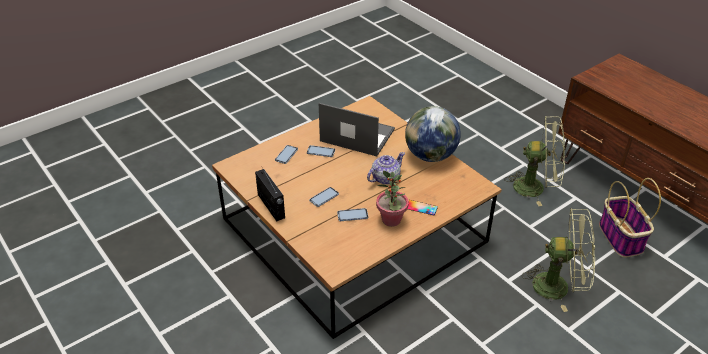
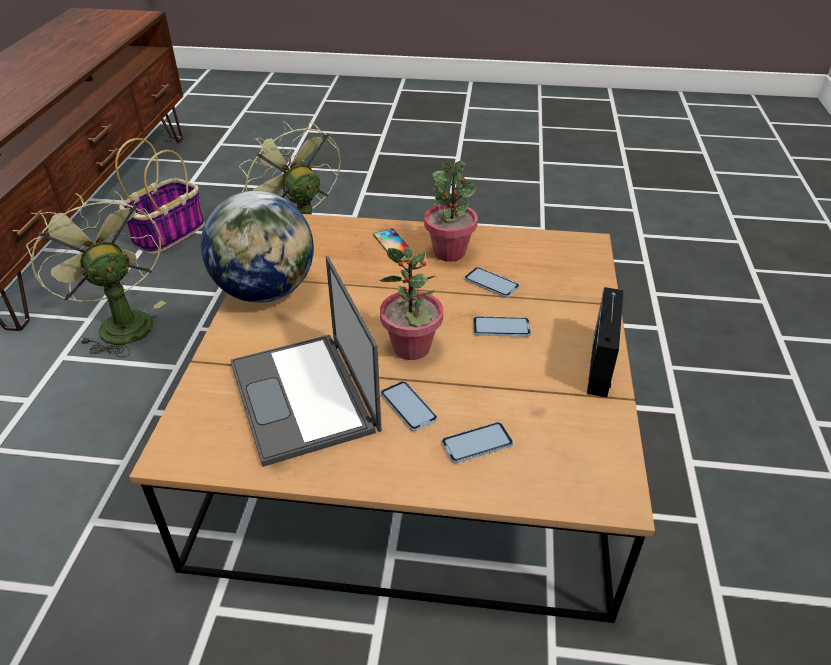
camera: 135 degrees left, 0 degrees up
(346, 169) = (412, 348): none -> potted plant
(385, 178) = (377, 301): teapot -> none

